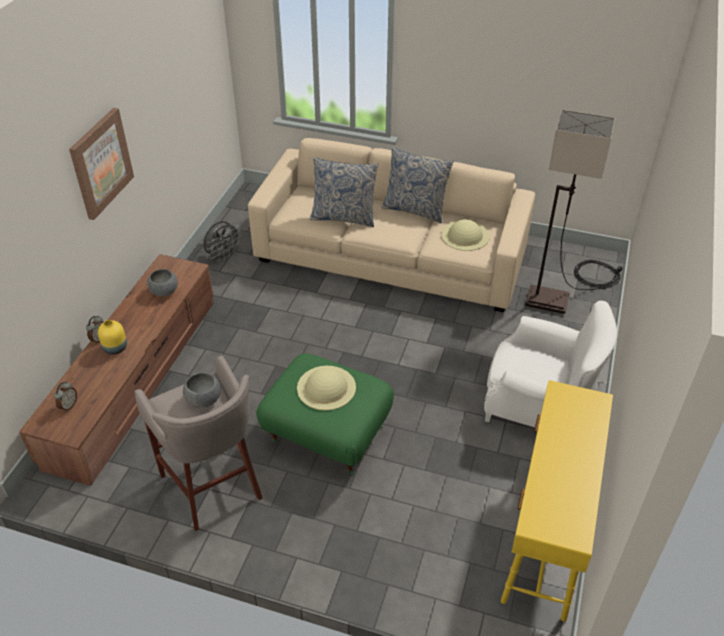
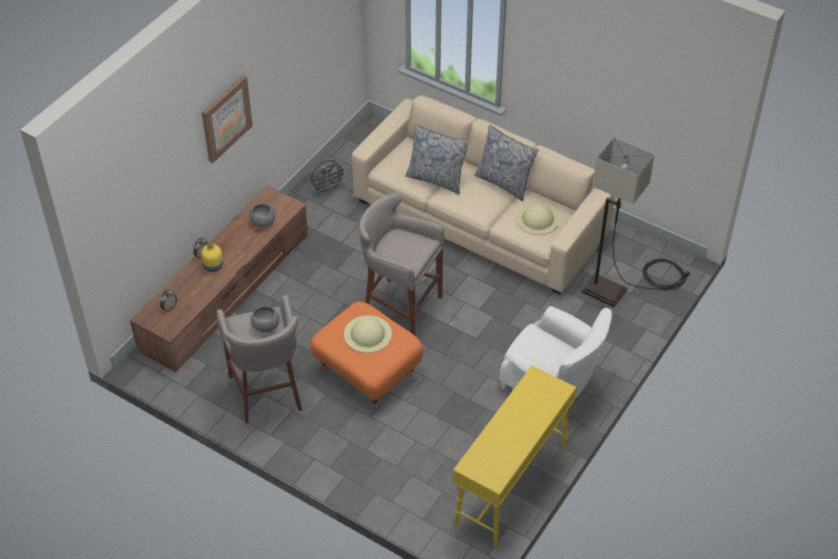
camera: 15 degrees right, 5 degrees up
(326, 435) = (366, 372): green ottoman -> orange ottoman
(339, 356) = (400, 306): none -> grey stool

